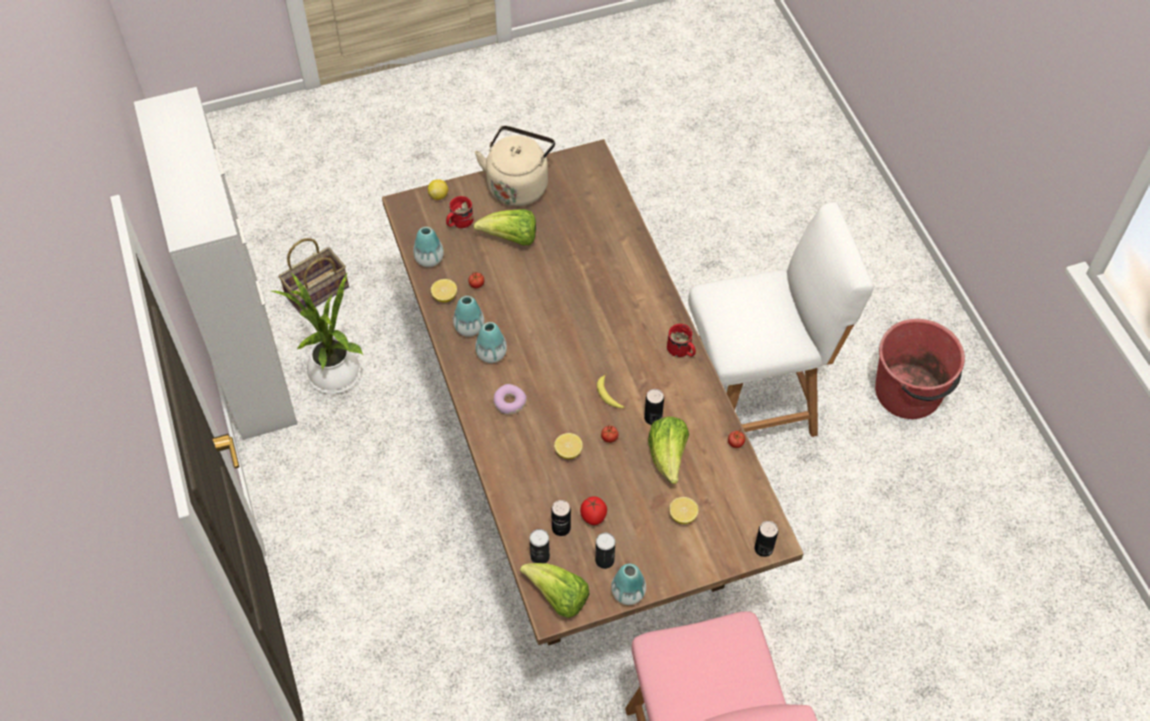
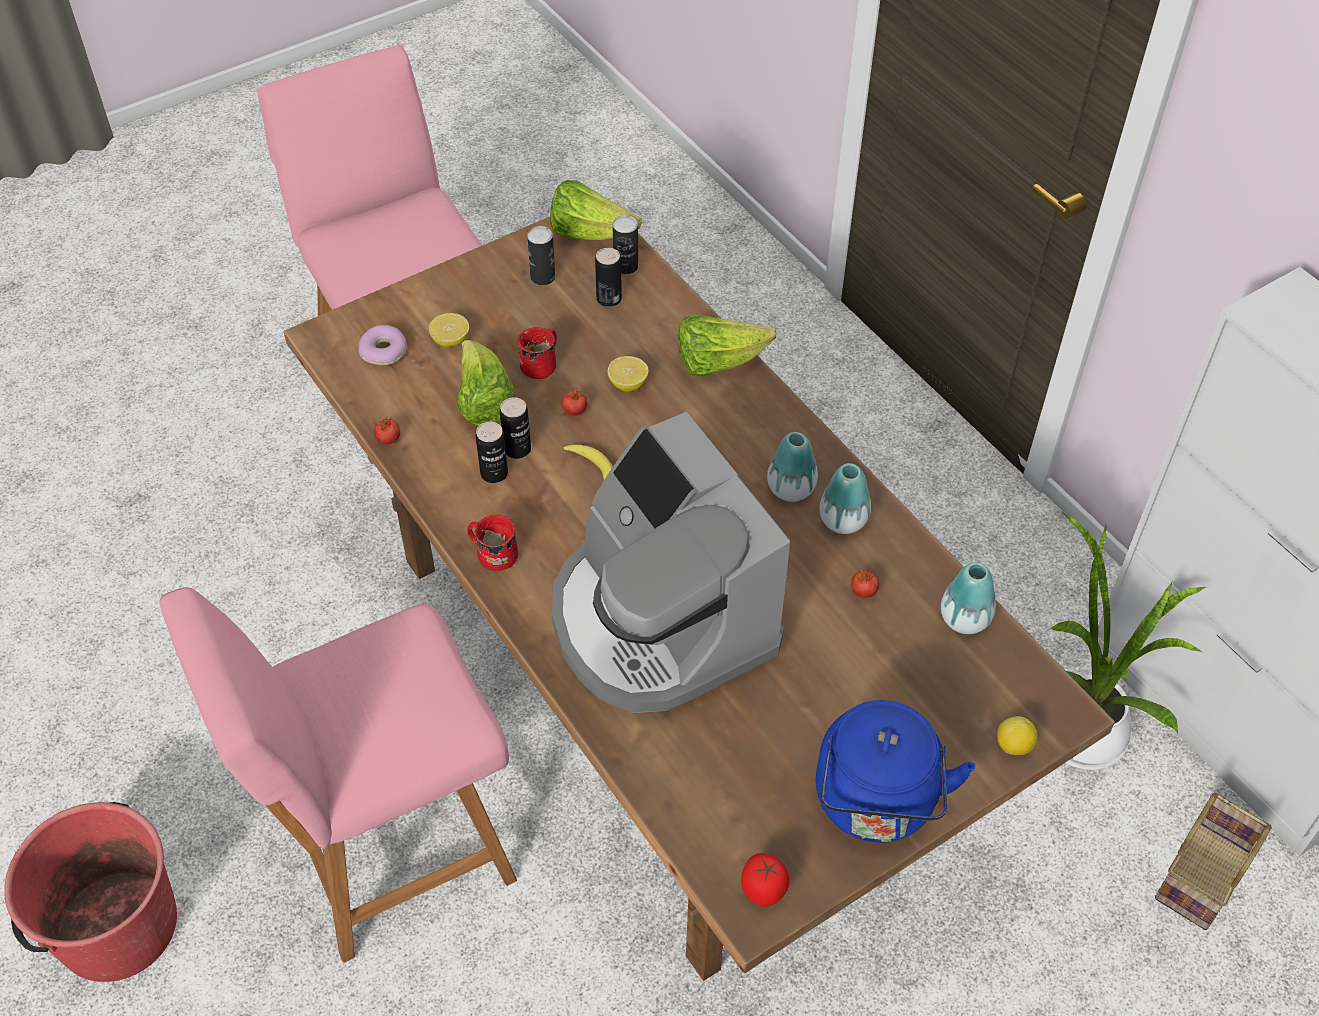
camera: 165 degrees right, 5 degrees down
(444, 296) = (906, 561): lemon -> none
(459, 222) = (949, 699): red mug -> red mug (542, 364)
(509, 403) = (735, 428): donut -> donut (384, 351)
(511, 238) = (842, 688): lettuce -> lettuce (718, 362)
(518, 184) = (876, 805): beige kettle -> blue kettle
(593, 517) = (570, 317): tomato -> tomato (763, 890)
(596, 292) = (659, 622): none -> coffee machine
(628, 593) = (505, 252): vase -> none
(756, 400) = (386, 849): white chair -> pink chair
(763, 548) = (337, 325): can -> can (494, 473)

